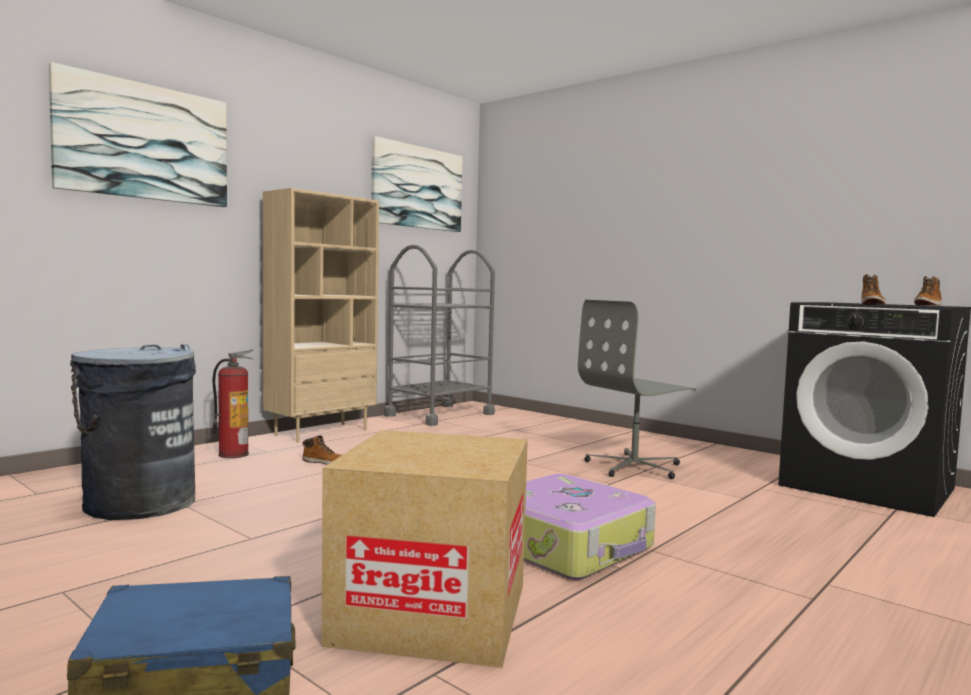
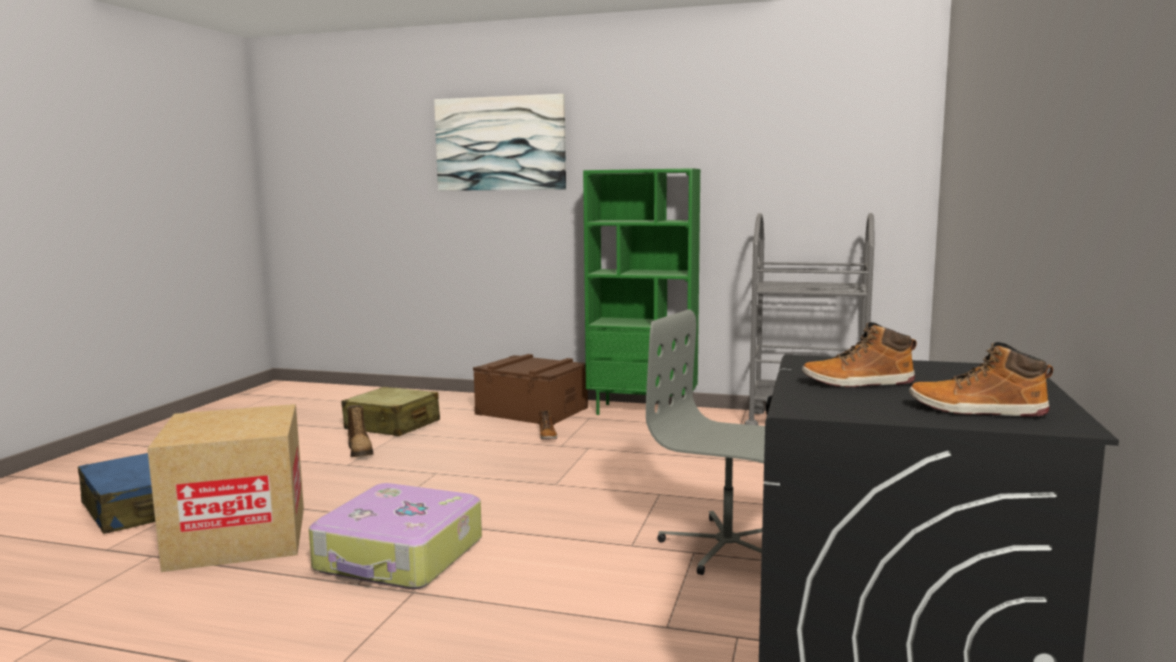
camera: 65 degrees right, 5 degrees up
(139, 503) = (392, 425): grey trash can -> beige suitcase
(212, 527) = (360, 451): none -> boot
(233, 454) = (532, 411): fire extinguisher -> brown storage box
(321, 432) = (643, 411): beige bookcase -> green bookcase
(417, 187) = (815, 134): picture -> none

